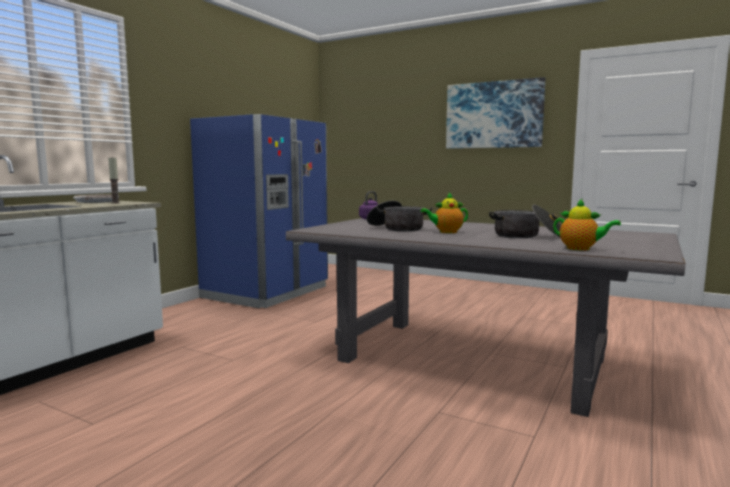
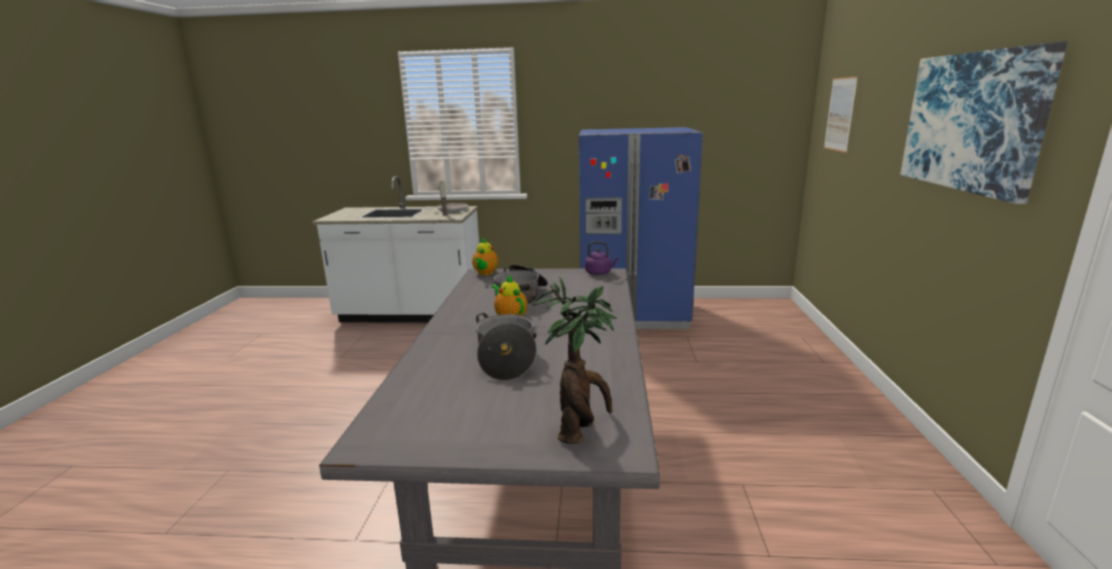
camera: 65 degrees right, 10 degrees up
(360, 122) = (840, 114): none -> picture
(581, 249) = (407, 396): teapot -> teapot (485, 273)
(632, 235) = (581, 429): none -> potted plant

